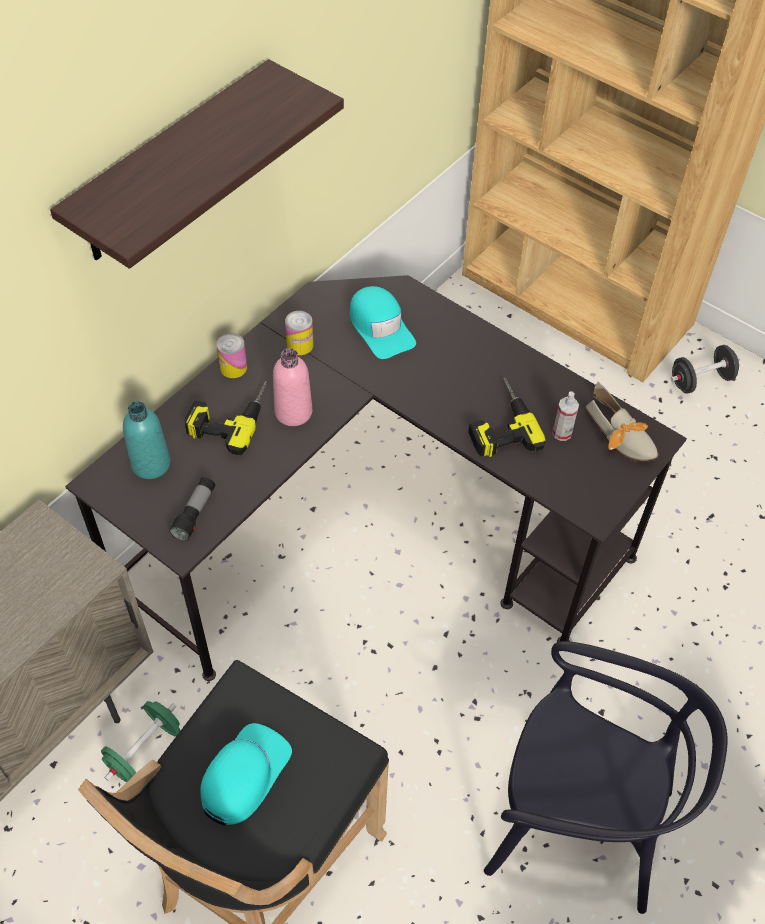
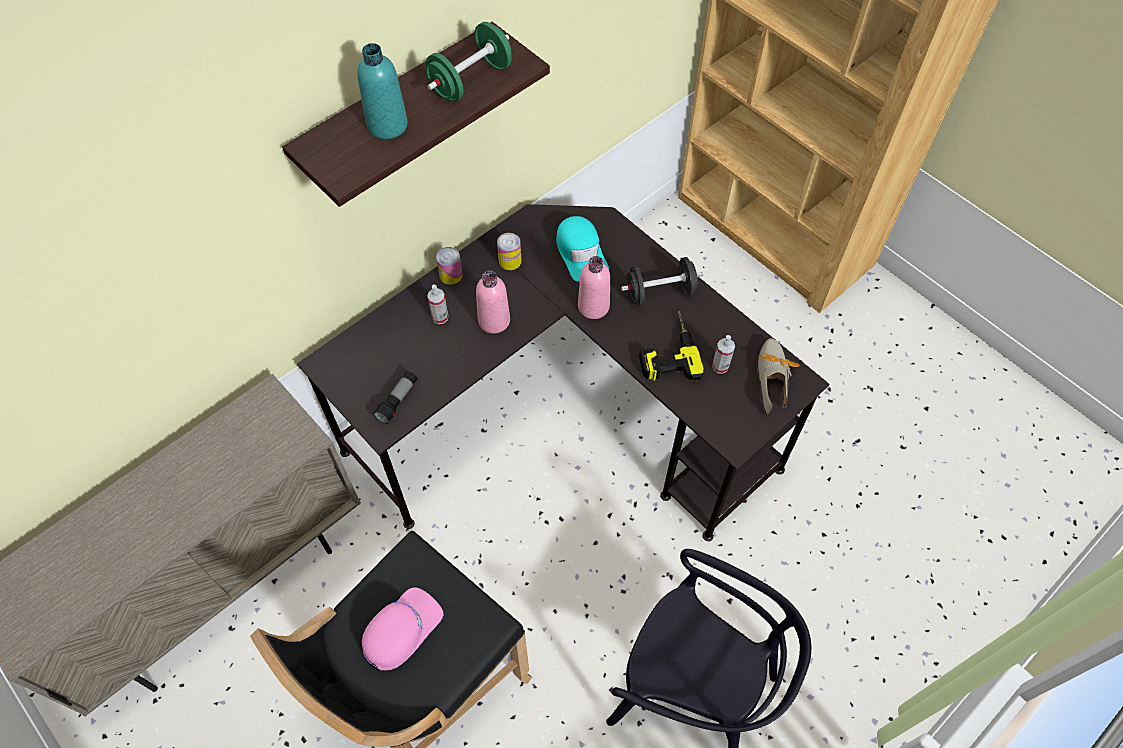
camera: 10 degrees right, 5 degrees up
(144, 750) = (347, 579): green dumbbell -> green dumbbell (471, 81)
(151, 464) = (369, 352): turquoise bottle -> turquoise bottle (387, 125)
(229, 415) = (440, 317): power drill -> spray bottle
(244, 775) = (401, 630): turquoise cap -> pink cap
(405, 384) = (593, 306): none -> pink bottle
(622, 437) = (772, 376): shoe -> shoe turned 150 degrees counterclockwise
(701, 380) = (871, 317): black dumbbell -> black dumbbell (660, 293)

